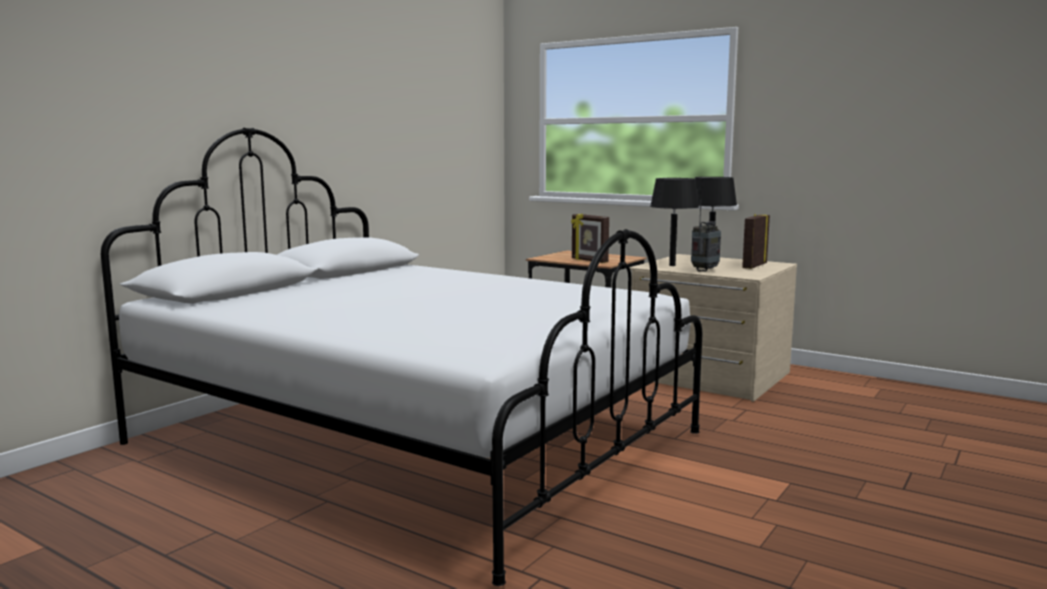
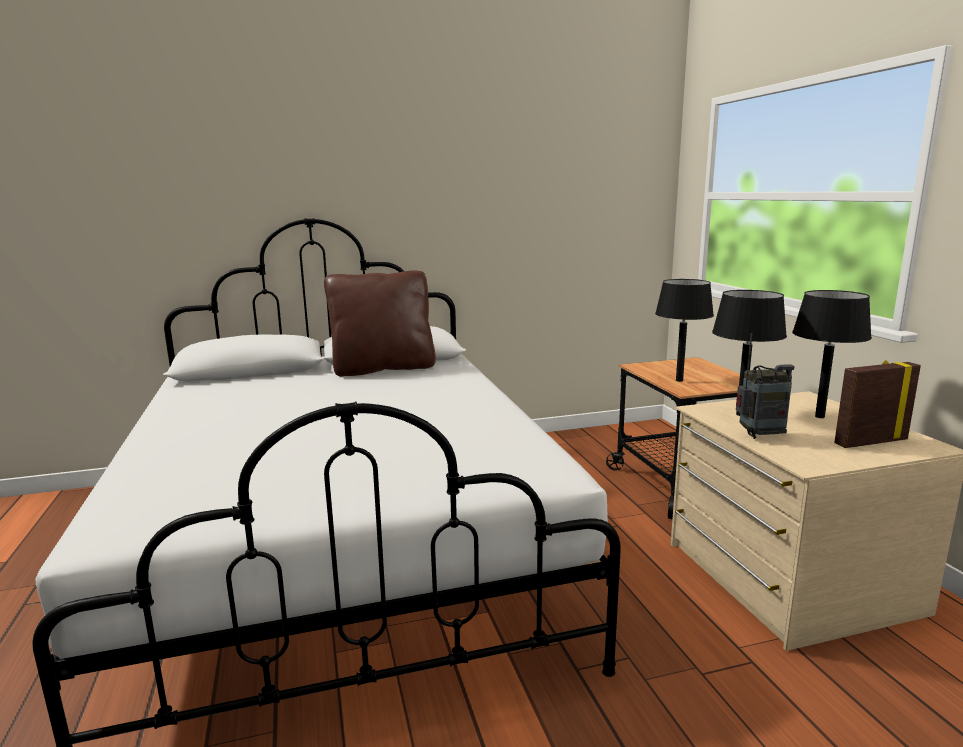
camera: 40 degrees right, 5 degrees up
(365, 275) = (383, 368): none -> brown pillow
(589, 260) = (679, 380): picture frame -> black table lamp

